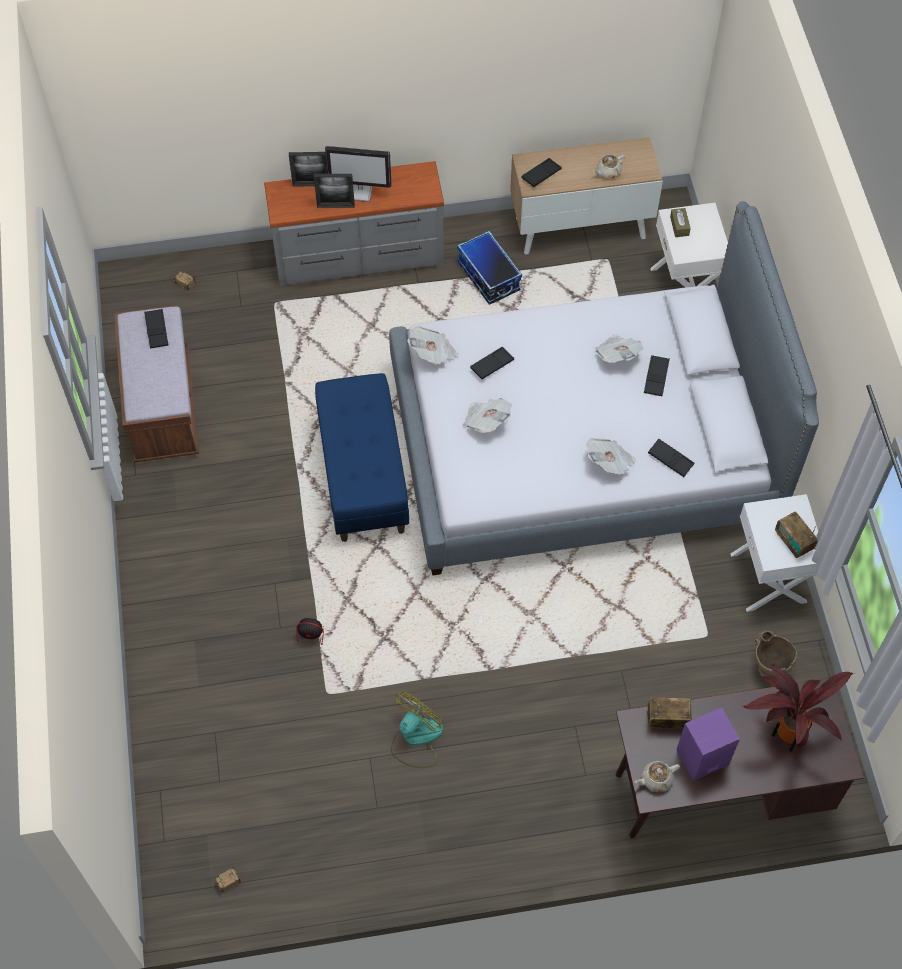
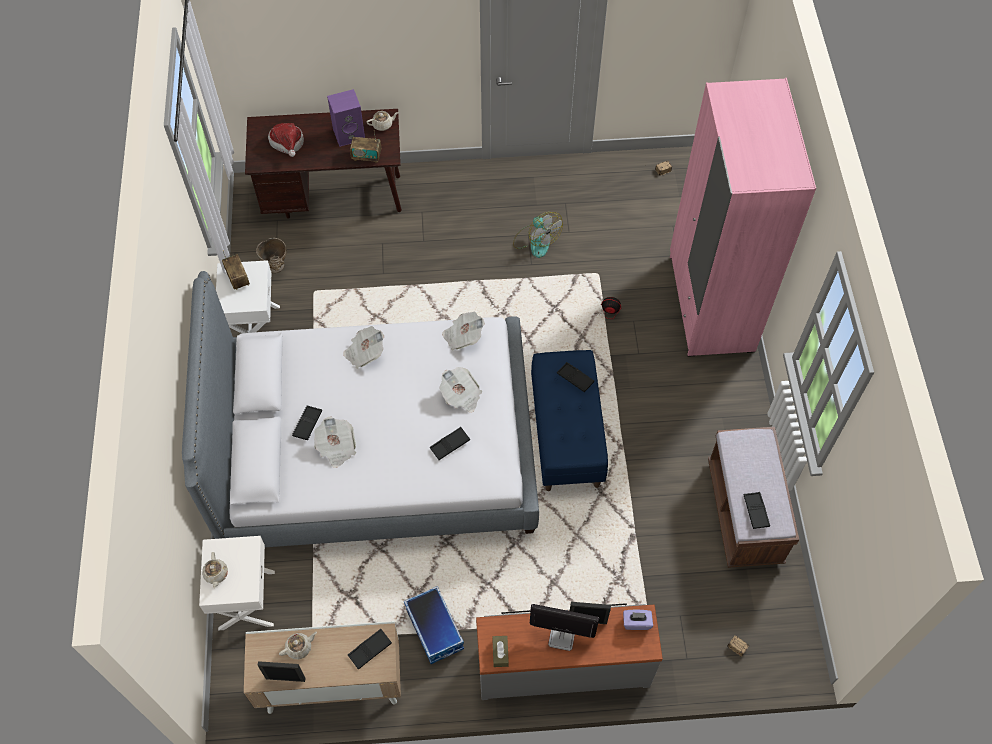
camera: 175 degrees left, 0 degrees up
(176, 660) = (710, 303): none -> pink wardrobe
(288, 208) = (636, 622): none -> purple tissue box
(311, 184) = (613, 651): picture frame -> picture frame (285, 678)
(416, 739) = (536, 241): fan -> fan turned 75 degrees counterclockwise
(433, 353) = (501, 461): newspaper -> newspaper (463, 336)
(670, 459) = (314, 352): black tray -> black tray (575, 378)
(679, 226) = (243, 579): brown tissue box -> brown tissue box (500, 653)
(707, 228) = (216, 574): none -> beige teapot
(787, 731) = (288, 144): potted plant -> hat

